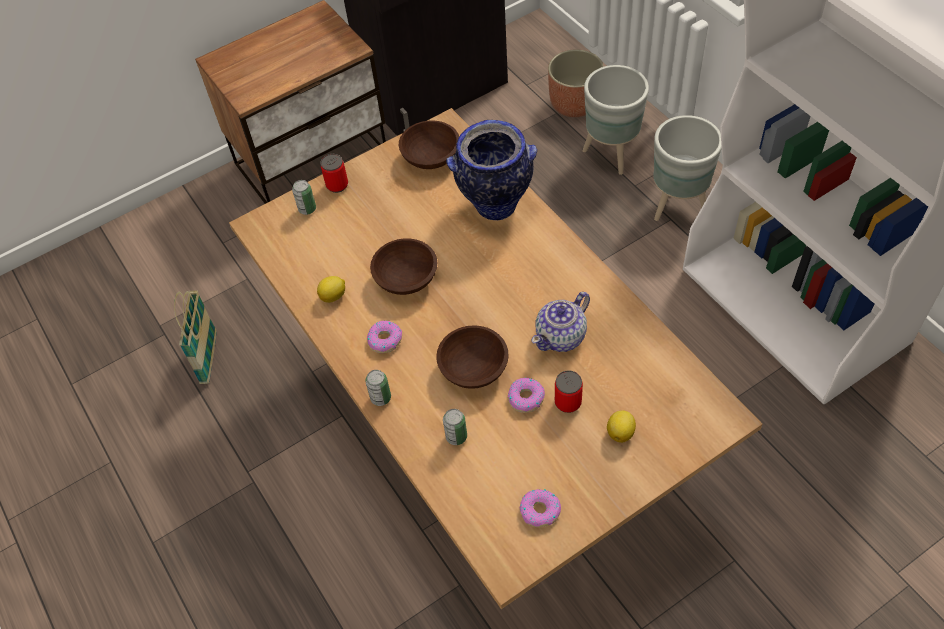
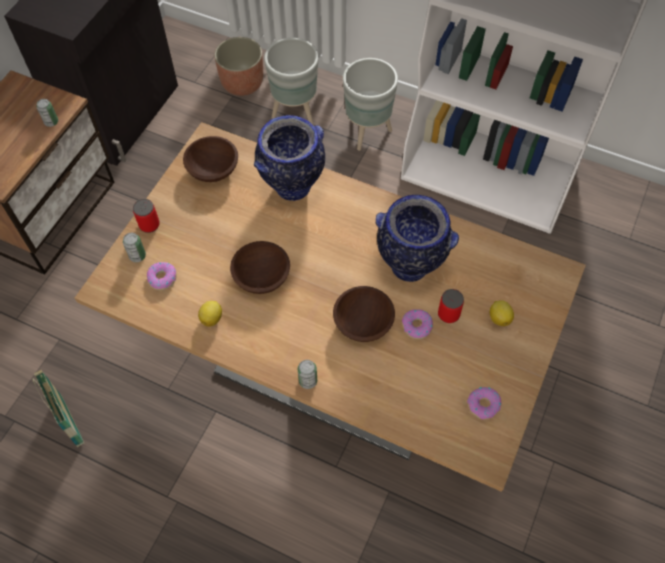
camera: 35 degrees left, 5 degrees up
(384, 340) = (279, 334): donut -> donut (162, 278)
(456, 436) = (386, 381): can -> can (51, 122)
(561, 336) = (410, 267): teapot -> vase

